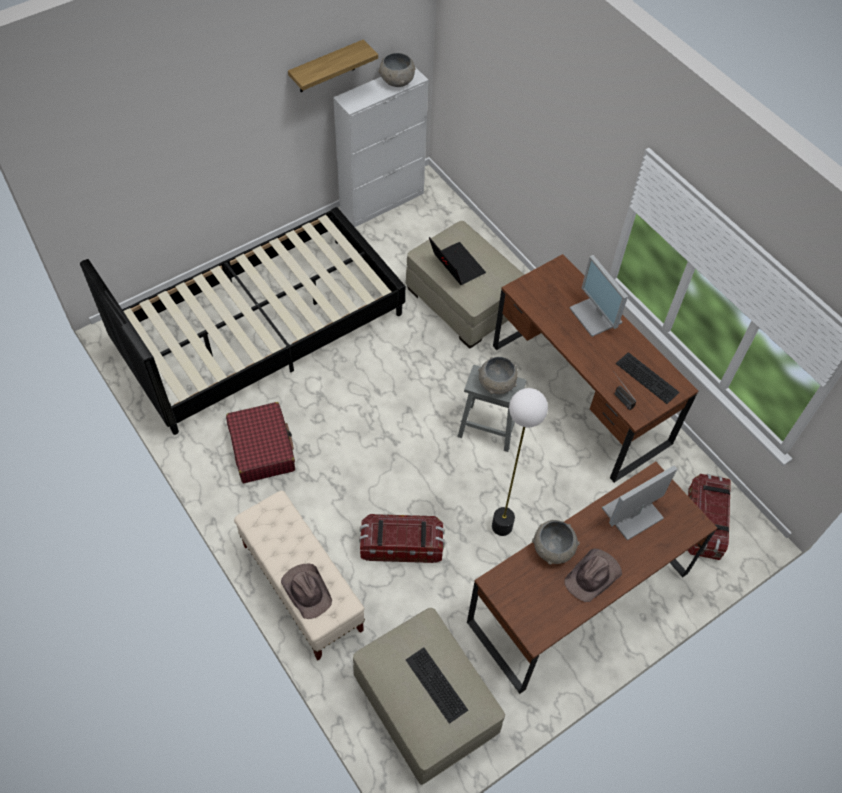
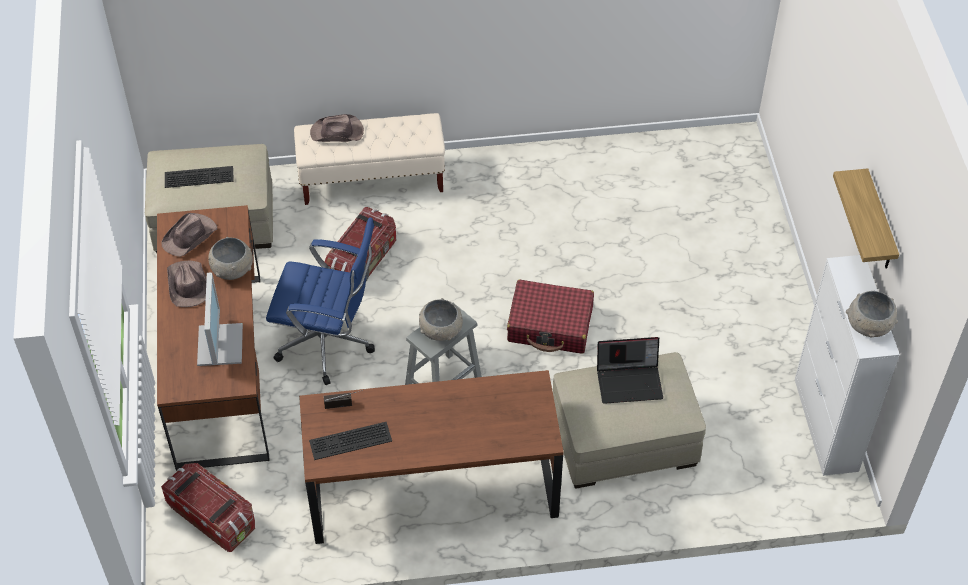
camera: 120 degrees right, 5 degrees down
(261, 331) = (678, 243): black bed -> none
(262, 448) = (531, 199): red suitcase -> red suitcase (550, 325)
(502, 526) = (329, 344): floor lamp -> blue office chair
(540, 608) = (190, 236): none -> brown hat
(596, 316) = (456, 438): monitor -> none

